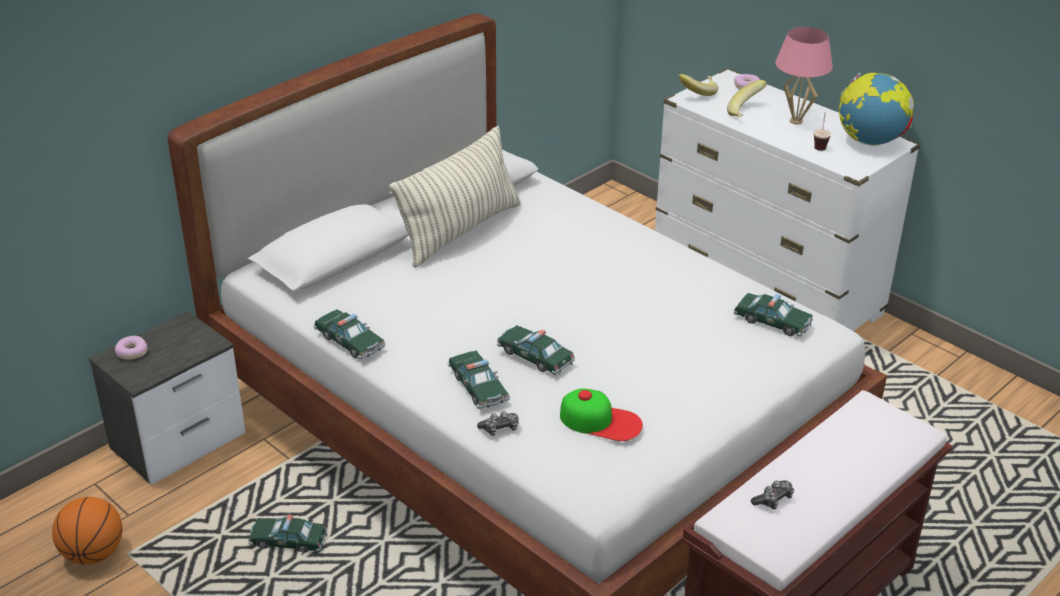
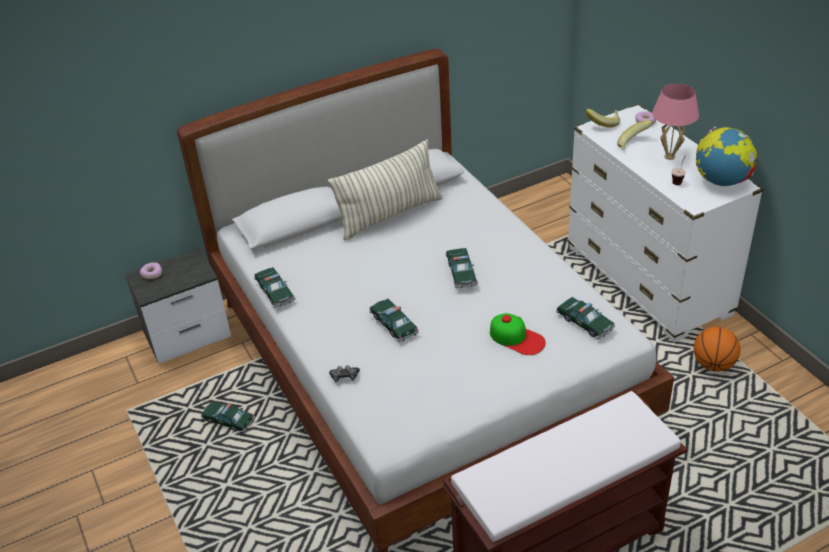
camera: 20 degrees right, 5 degrees up
(93, 554) = (106, 406): basketball -> basketball (713, 364)
(478, 387) = (344, 341): toy car -> toy car (461, 273)
(601, 421) = (416, 383): cap -> cap (517, 338)
(773, 499) = (516, 469): game controller -> none

